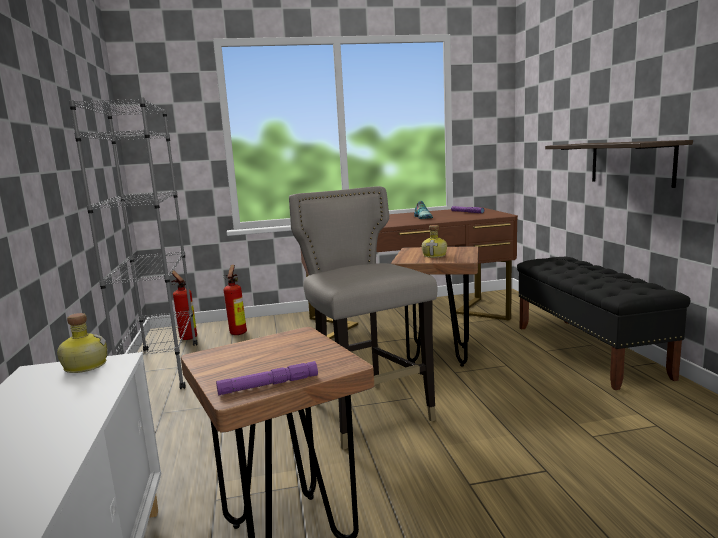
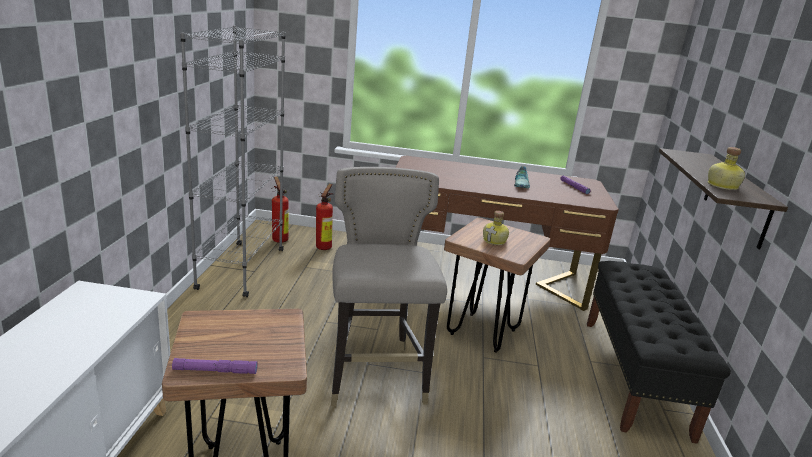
camera: 15 degrees right, 10 degrees up
(84, 366) = (117, 296): bottle -> bottle (721, 185)

